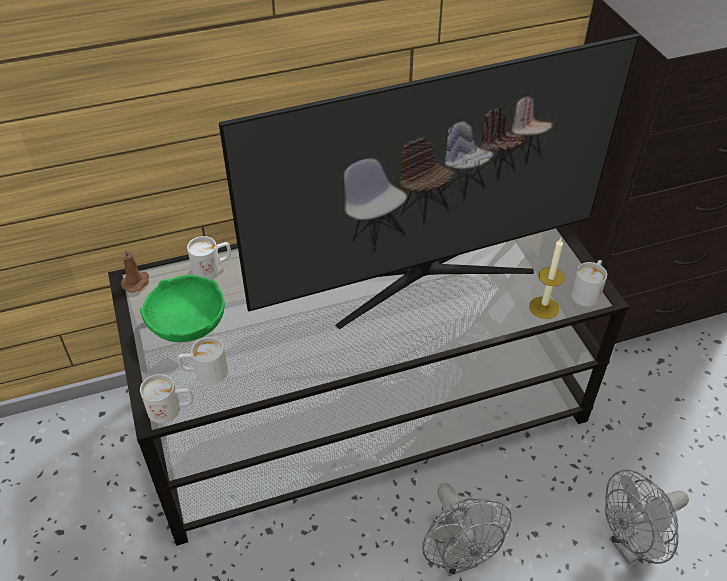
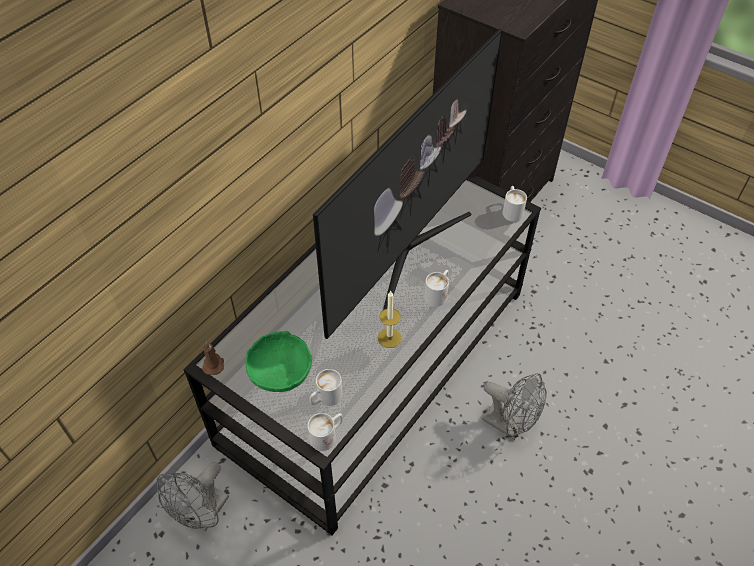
camera: 35 degrees left, 5 degrees up
(212, 267) = (260, 323): white mug -> white mug (438, 294)
(544, 307) = (496, 234): candle -> candle (389, 338)
(632, 546) = (597, 357): grey fan -> grey fan (204, 516)

